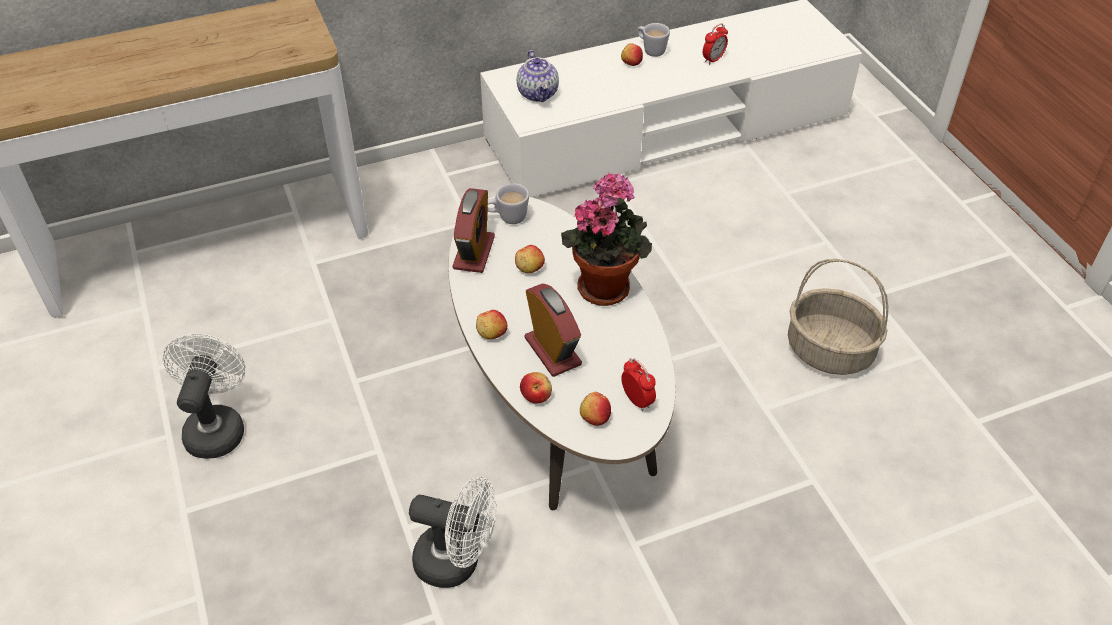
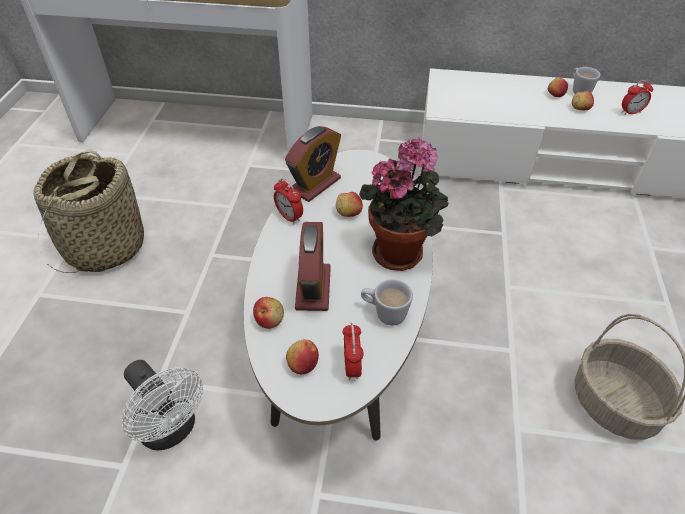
camera: 30 degrees right, 0 degrees up
(217, 426) = (104, 247): white fan -> basket
(475, 295) = (289, 217): none -> alarm clock
(491, 333) = (277, 252): apple -> apple (580, 108)
(507, 218) = (361, 168): white mug -> white mug (384, 313)
(538, 94) = (463, 94): teapot -> none

